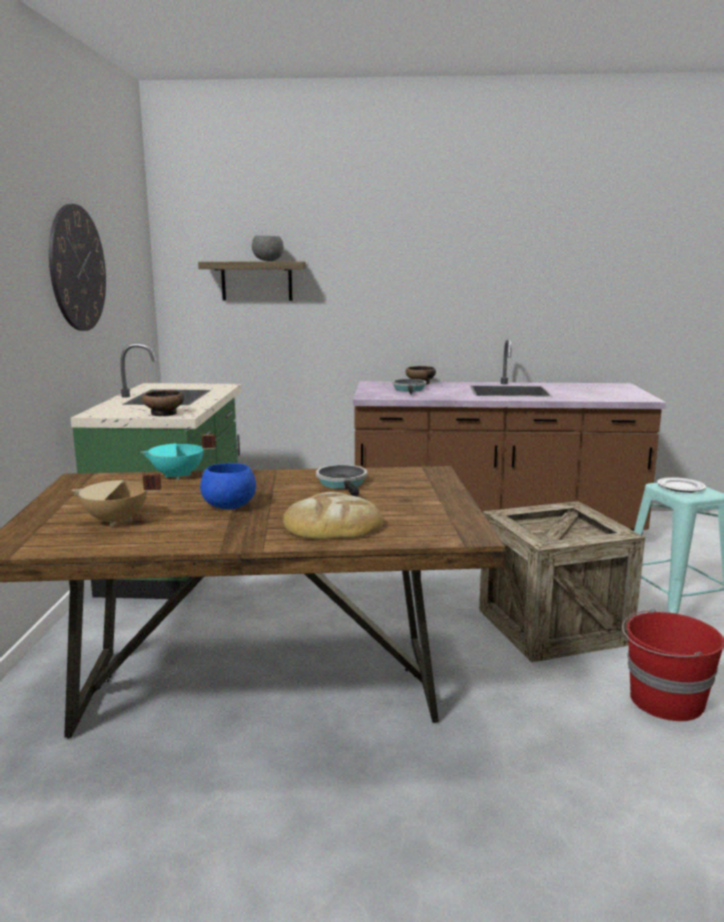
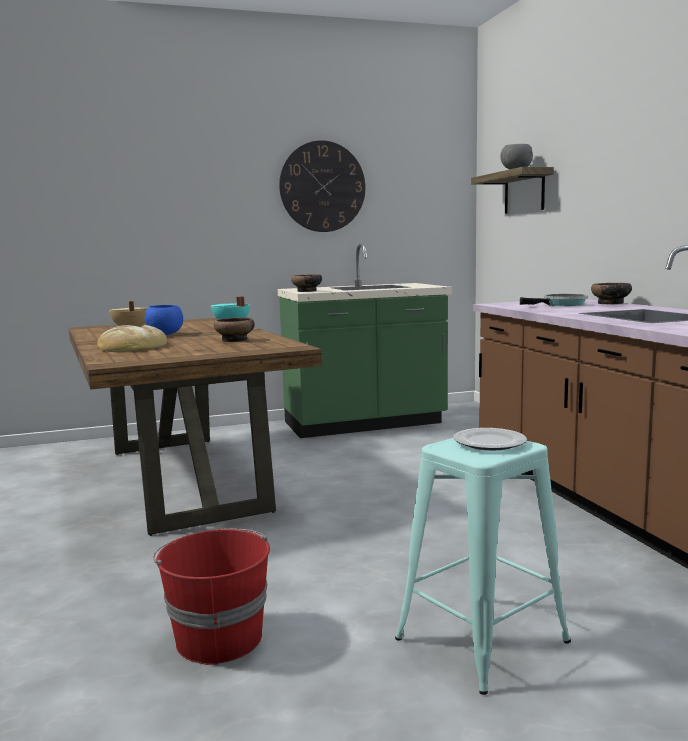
camera: 70 degrees right, 5 degrees down
(343, 484) = (235, 340): frying pan -> bowl
(552, 626) = (362, 564): crate -> none

